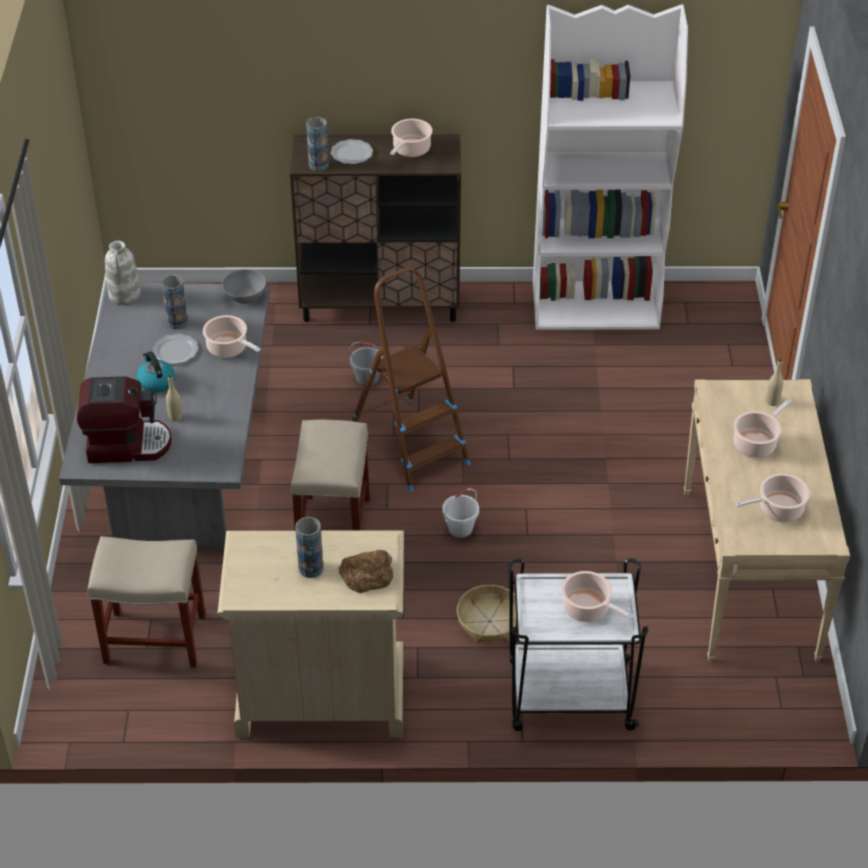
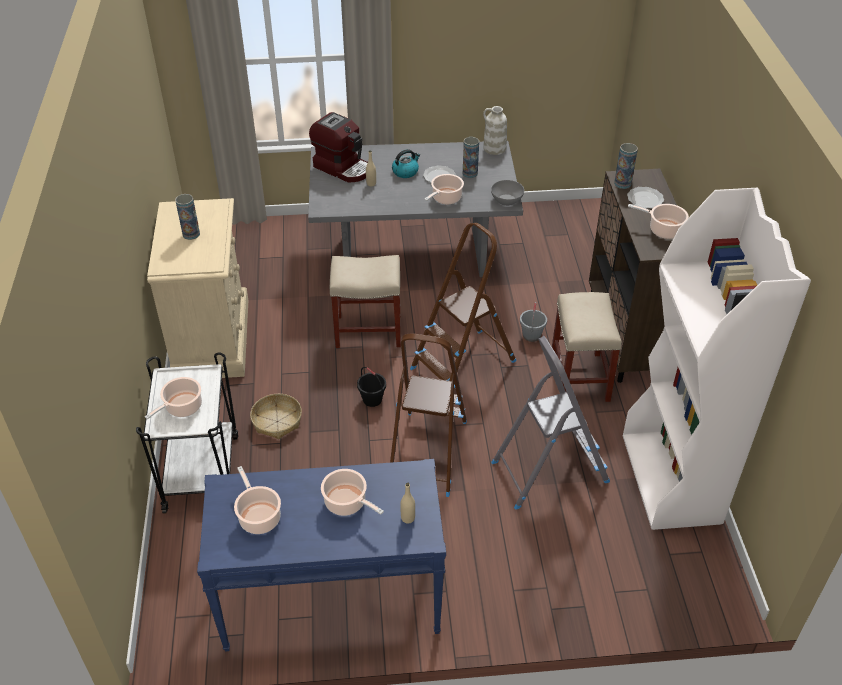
camera: 85 degrees right, 0 degrees up
(127, 444) = (343, 168): coffee machine -> coffee machine turned 45 degrees counterclockwise
(153, 639) = (266, 260): beige stool -> beige stool (579, 377)
(367, 574) = (182, 259): bread -> none
(460, 529) = (372, 399): white bucket -> black bucket
(547, 483) = (428, 451): none -> brown step ladder
(582, 389) = (551, 471): none -> grey step ladder
(749, 573) = (330, 598): beige console table -> blue console table

